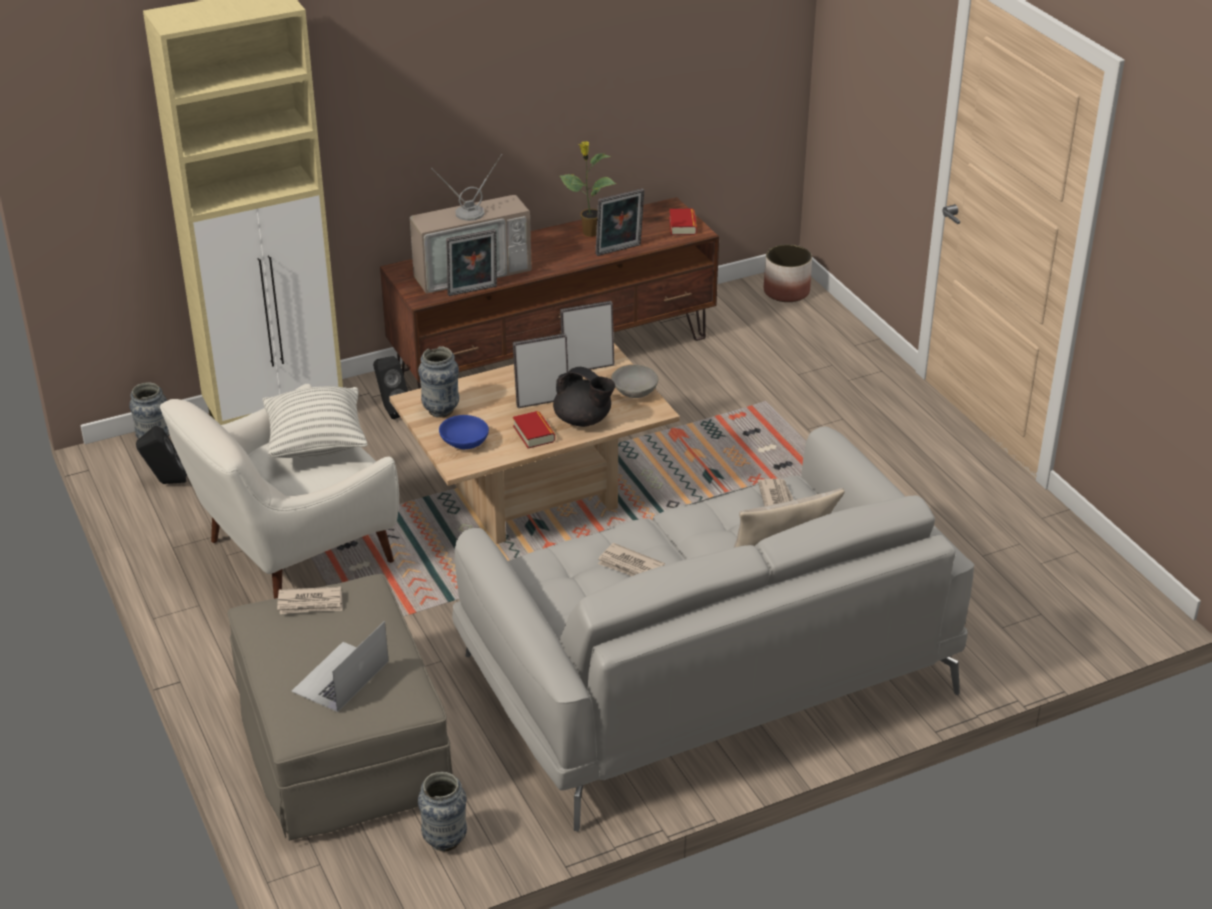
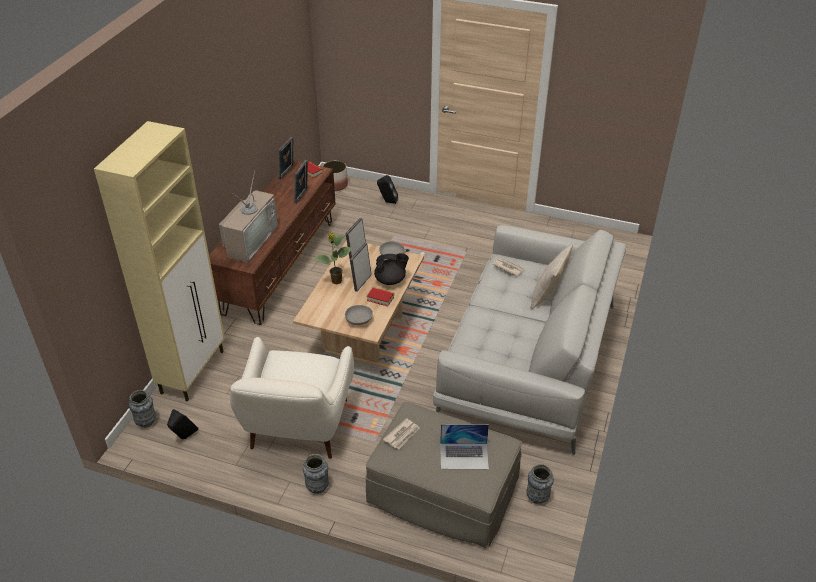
camera: 45 degrees left, 5 degrees up
(316, 444) = (290, 364): pillow -> none
(340, 676) = (464, 456): laptop -> laptop turned 75 degrees counterclockwise
(391, 411) = (244, 334): black speaker -> black speaker (387, 202)
(441, 410) = (326, 313): vase -> vase (317, 487)
(464, 443) = (358, 320): blue bowl -> grey bowl
(473, 292) = (267, 249): picture frame -> picture frame (287, 172)
(589, 233) = (276, 195): potted plant -> potted plant (336, 281)
(631, 566) = (499, 329): newspaper -> none

